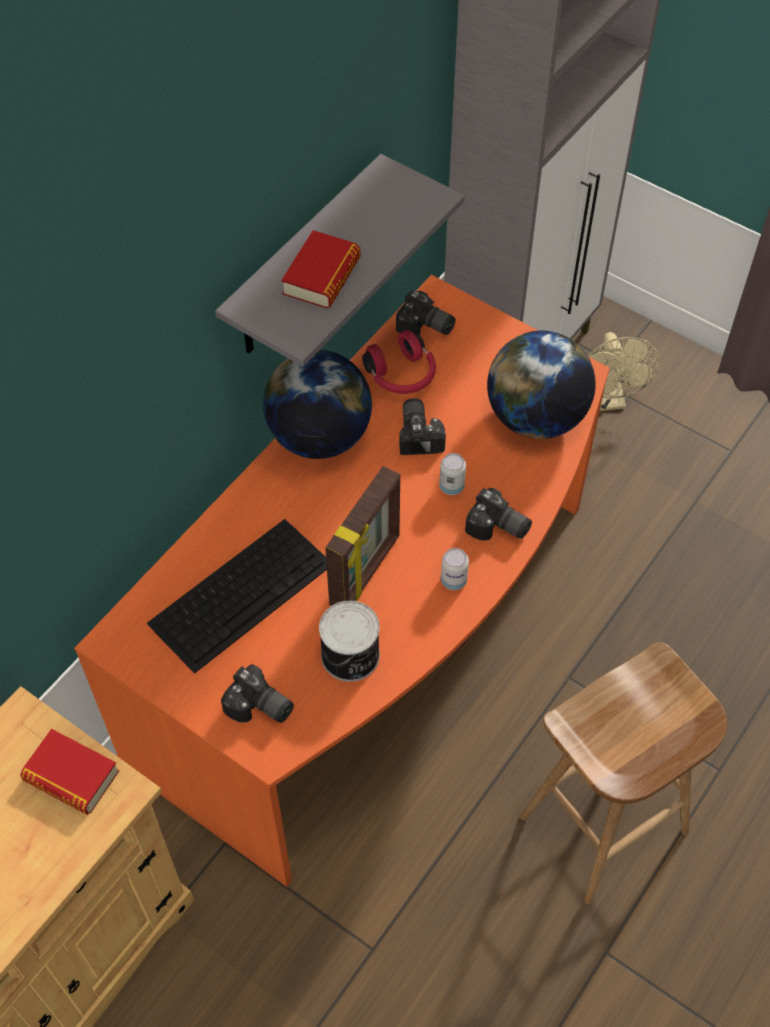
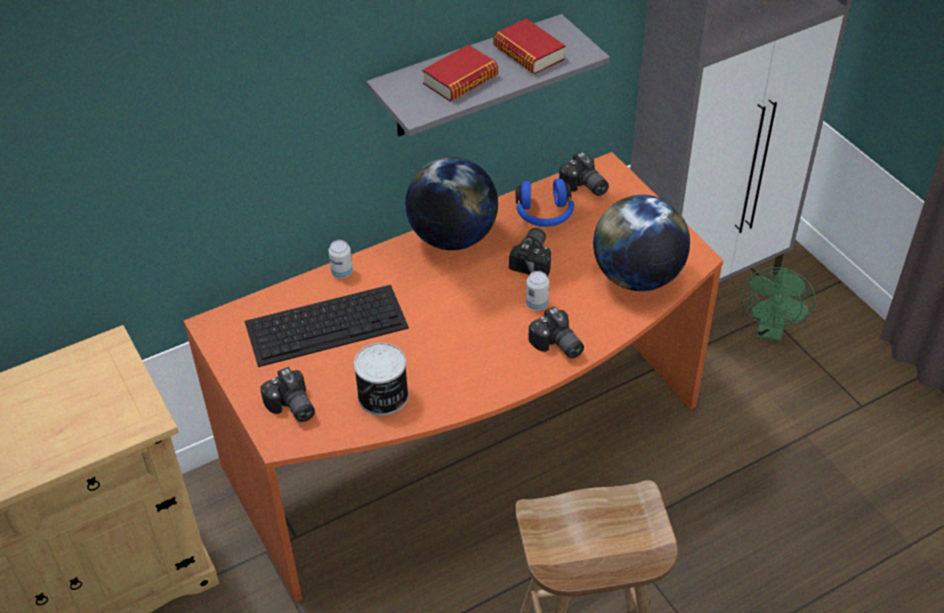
camera: 25 degrees right, 10 degrees down
(71, 776) = (119, 396): book -> book (528, 53)
(366, 571) = (432, 341): picture frame -> none
(402, 375) = (544, 215): red headphones -> blue headphones
(453, 581) = (497, 371): can -> can (342, 273)
(610, 399) = (770, 331): beige fan -> green fan

